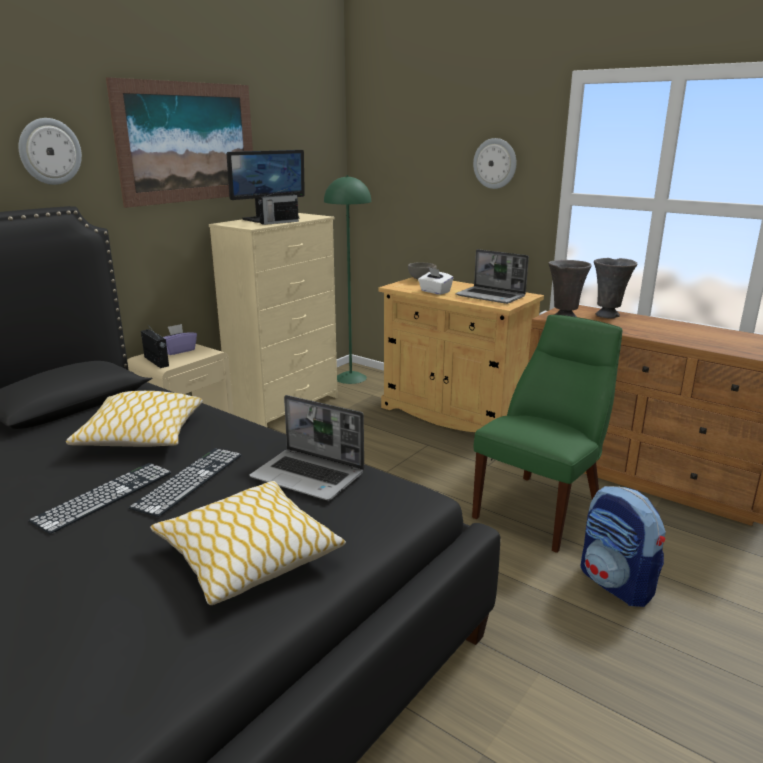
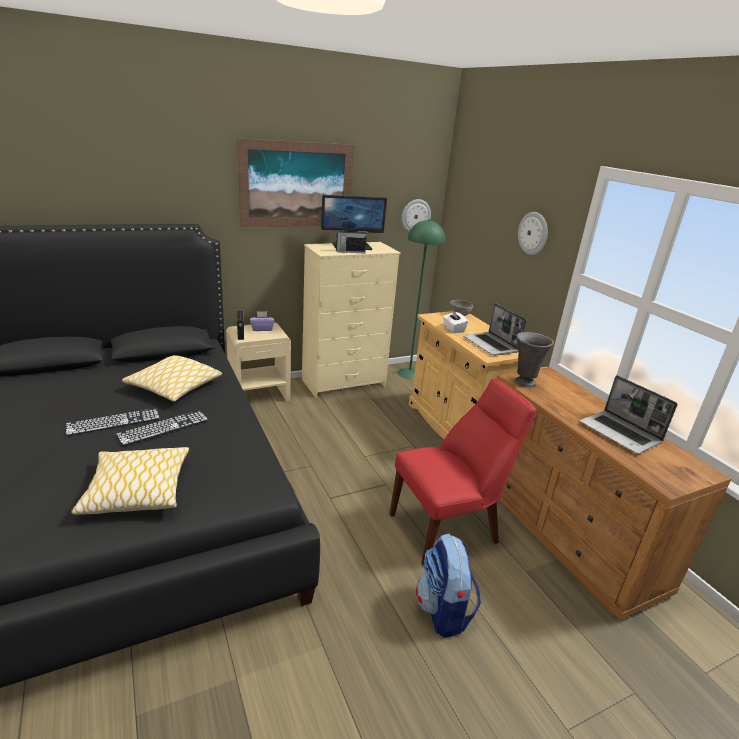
camera: 25 degrees right, 5 degrees up
(49, 151) = (190, 186): wall clock -> wall clock (415, 216)
(309, 476) = (228, 450): laptop -> laptop (621, 433)
(542, 508) = (448, 528): green chair -> red chair
(608, 315) = (568, 390): grey vase -> none

